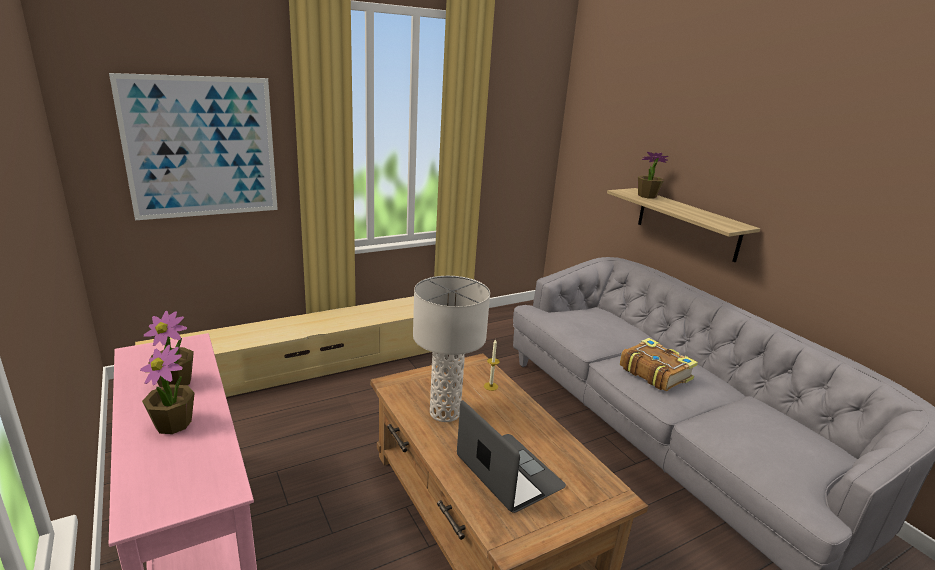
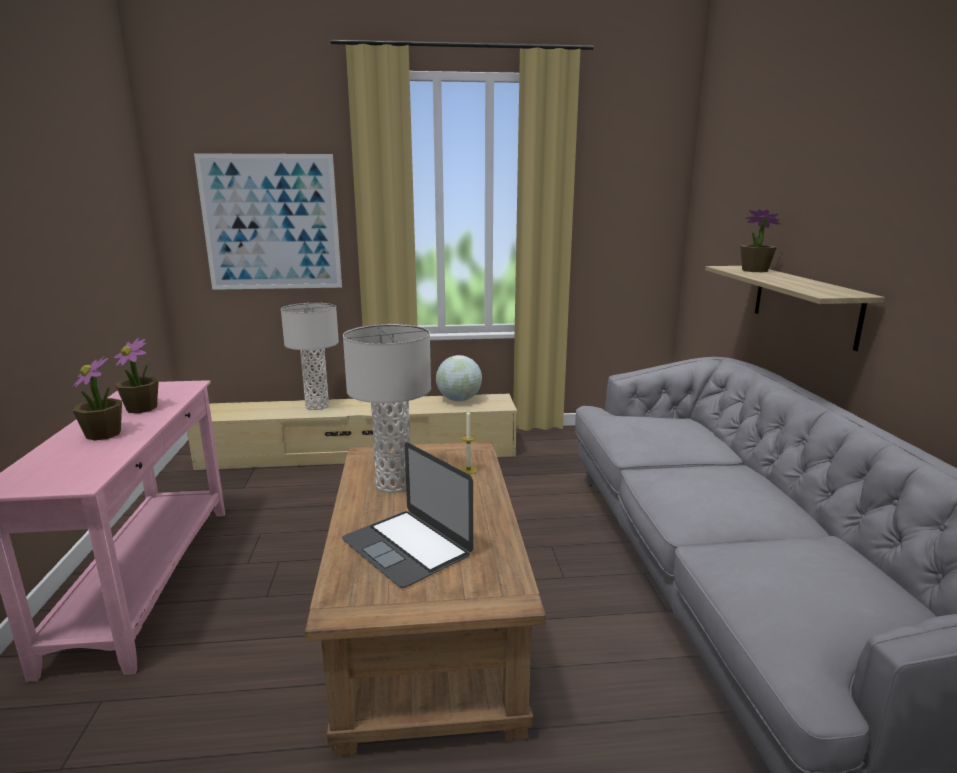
camera: 25 degrees right, 5 degrees down
(267, 329) = (317, 406): none -> white table lamp
(395, 305) = (459, 400): none -> globe
(509, 472) = (407, 546): laptop -> laptop turned 150 degrees clockwise
(654, 372) = (694, 486): book -> none

